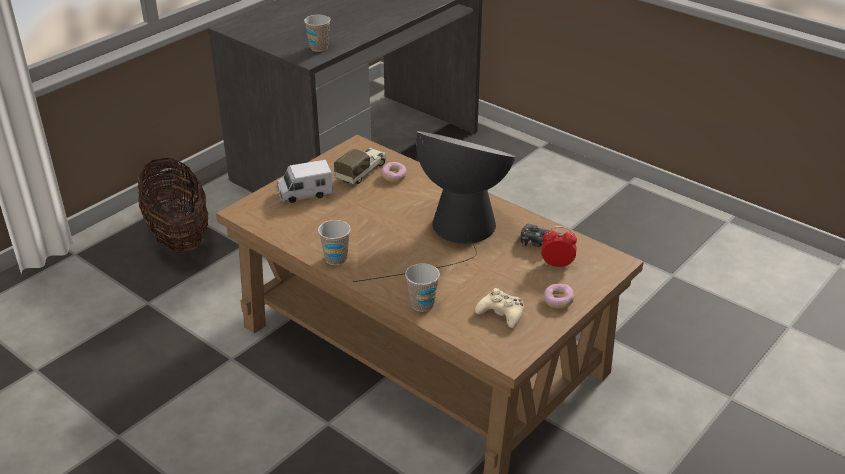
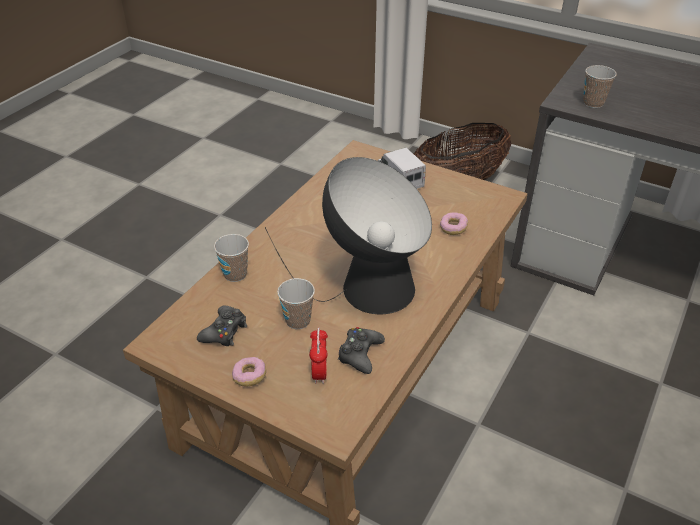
camera: 80 degrees right, 5 degrees up
(336, 259) = (298, 212): cup -> cup (298, 321)
(362, 172) = (452, 207): toy truck -> none
(501, 313) = (224, 331): beige game controller -> black game controller

